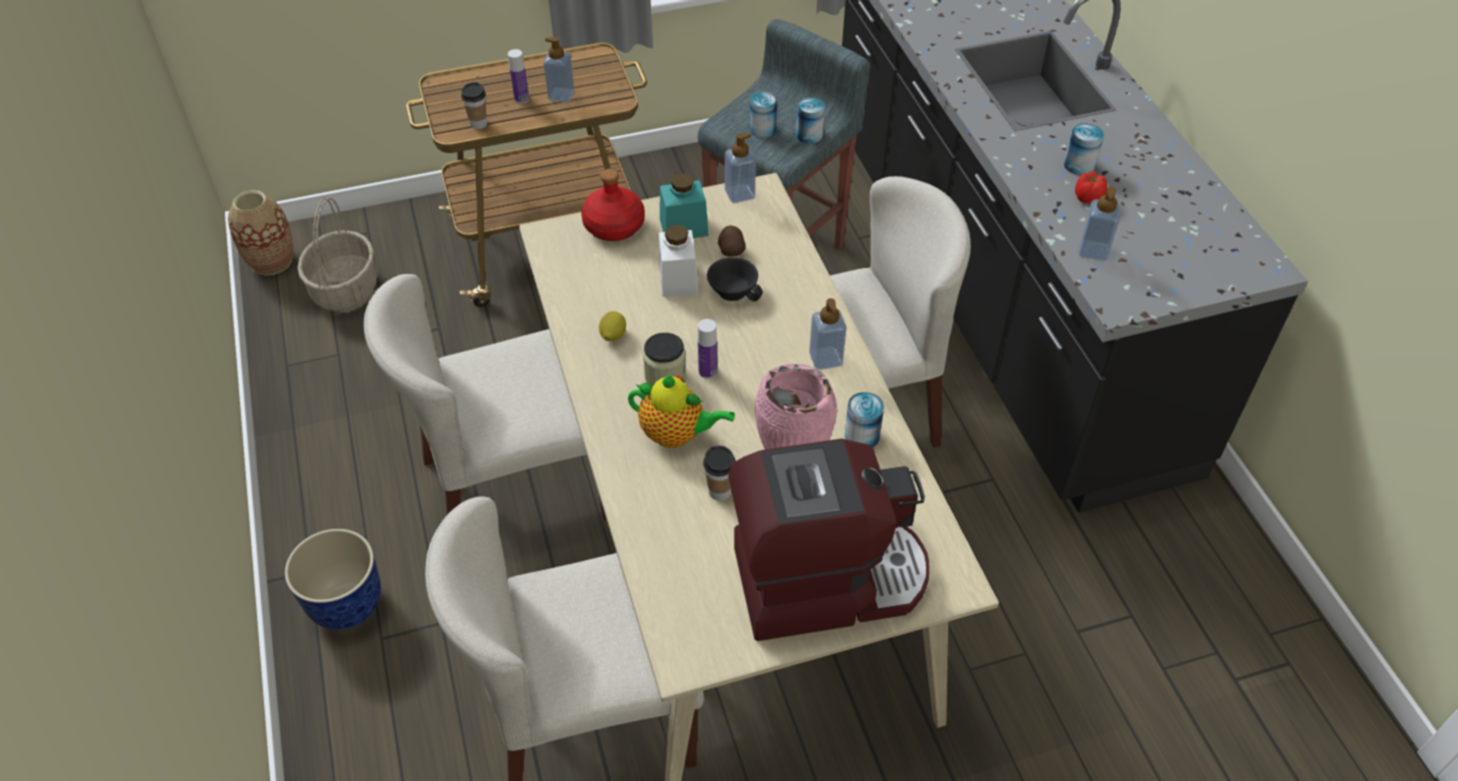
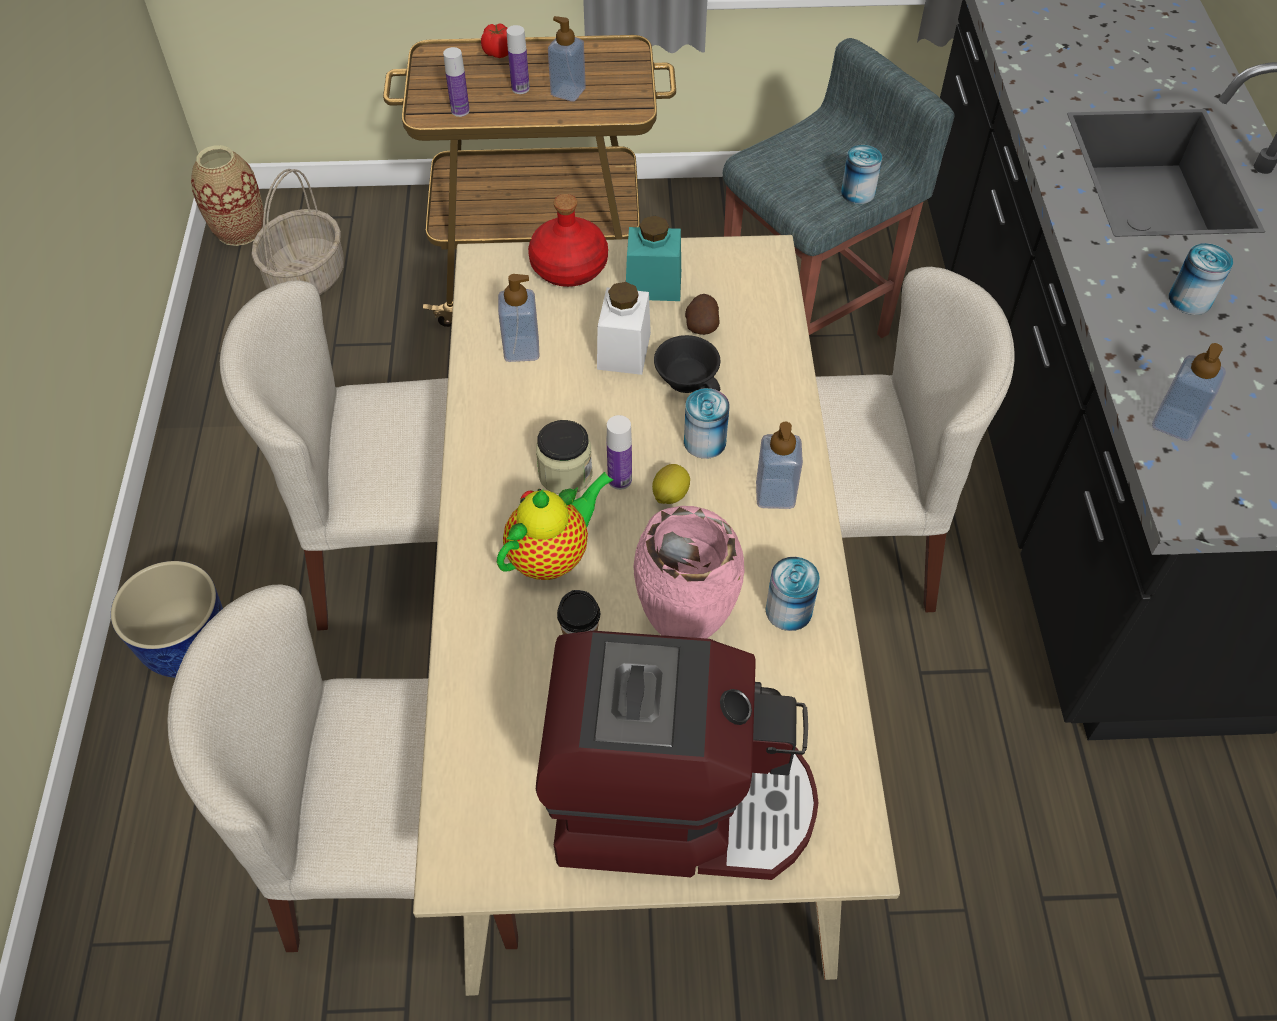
camera: 15 degrees right, 5 degrees up
(478, 124) = (460, 111): cup -> bottle
(612, 336) = (519, 408): lemon -> lemon (670, 495)
(676, 435) = (553, 556): teapot -> teapot turned 75 degrees counterclockwise
(739, 194) = (737, 254): soap dispenser -> soap dispenser (521, 349)
(762, 129) = (802, 175): can -> can (704, 441)
(1088, 197) = (1189, 347): tomato -> tomato (499, 52)

